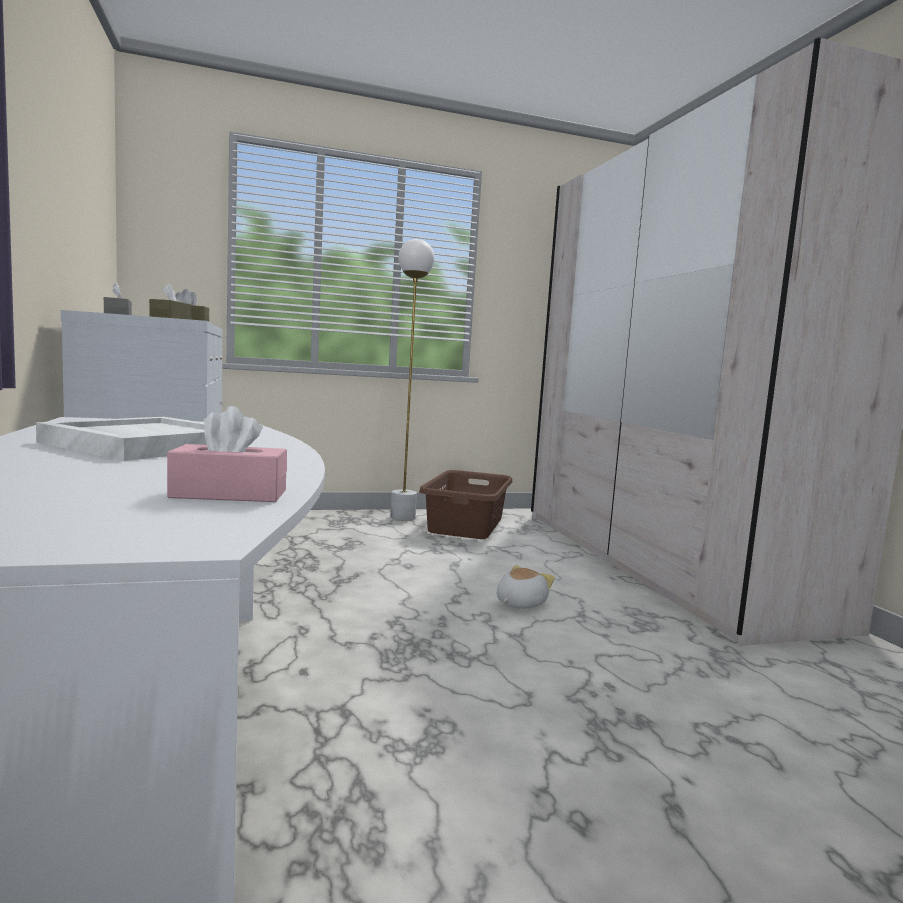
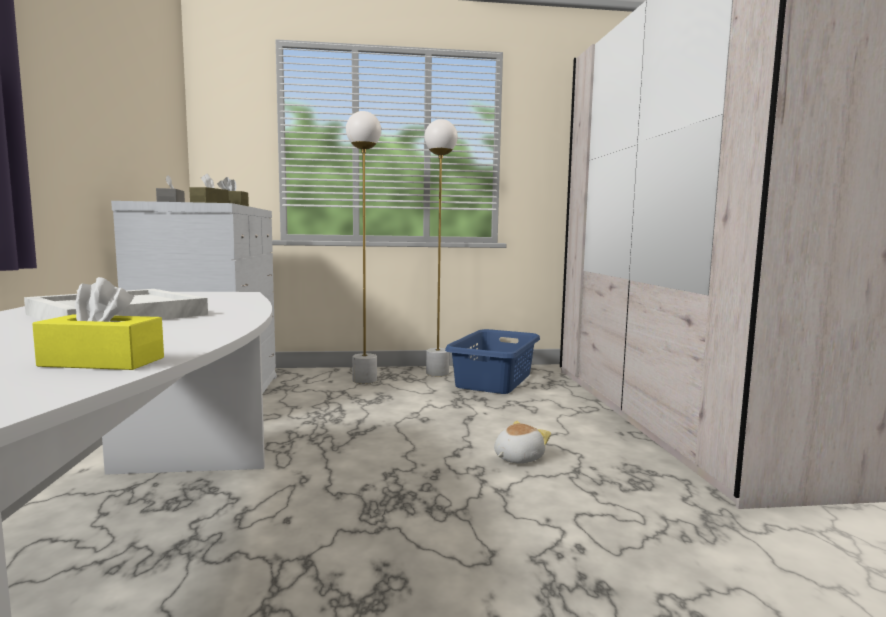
camera: 10 degrees right, 0 degrees up
(229, 494) = (102, 362): pink tissue box -> yellow tissue box
(325, 525) = (364, 381): none -> white floor lamp
(467, 525) = (495, 380): brown laundry basket -> blue laundry basket

